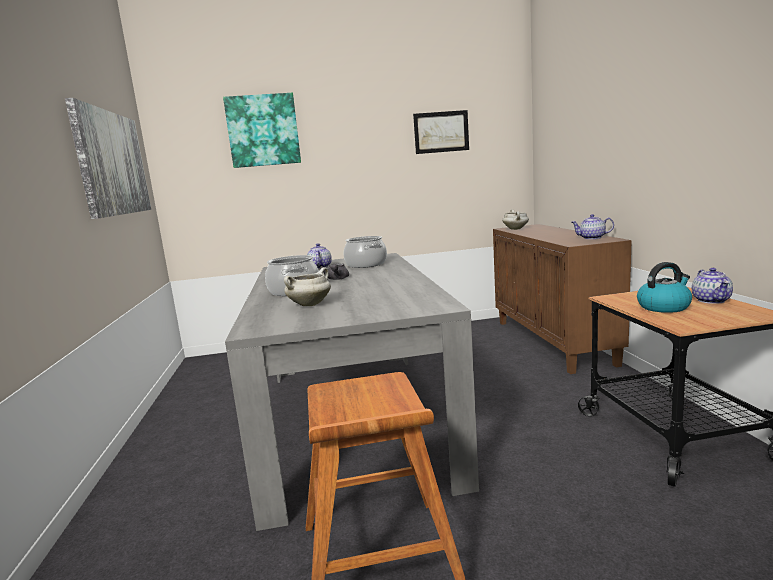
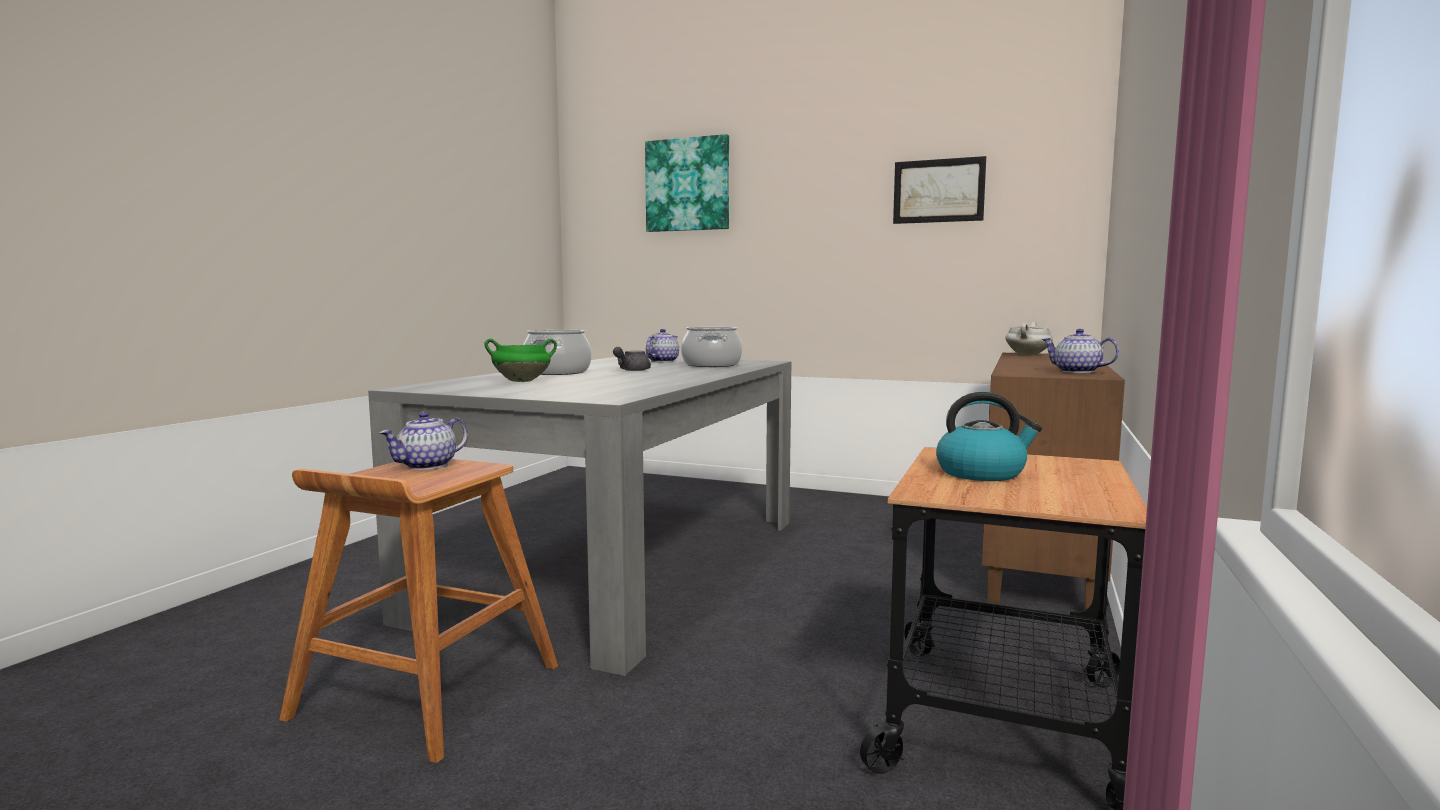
camera: 30 degrees right, 5 degrees down
(112, 163) = (482, 214): picture -> none
(310, 304) = (522, 381): white cooking pot -> green cooking pot
(711, 300) = (1088, 482): teapot -> teapot (427, 466)

